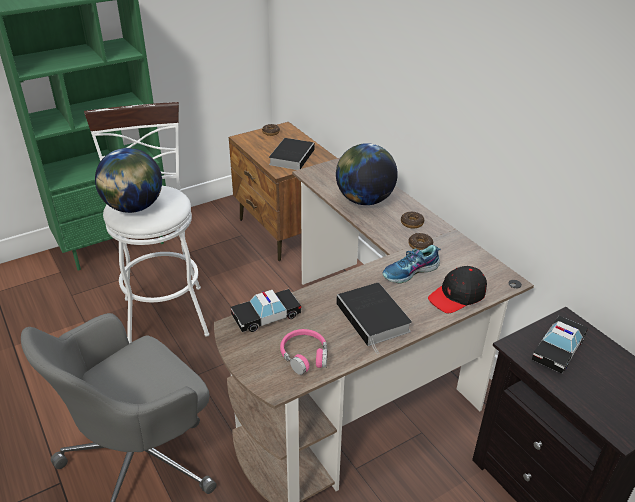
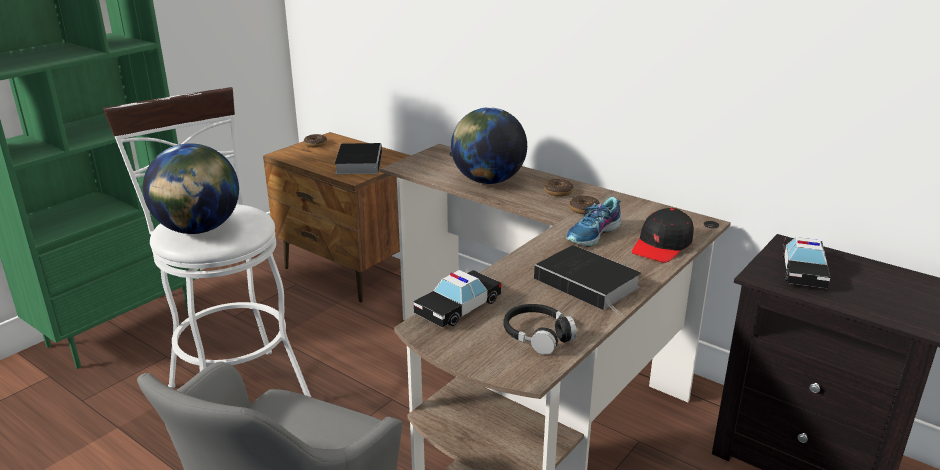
camera: 20 degrees left, 10 degrees down
(304, 356) = (537, 335): pink headphones -> black headphones

